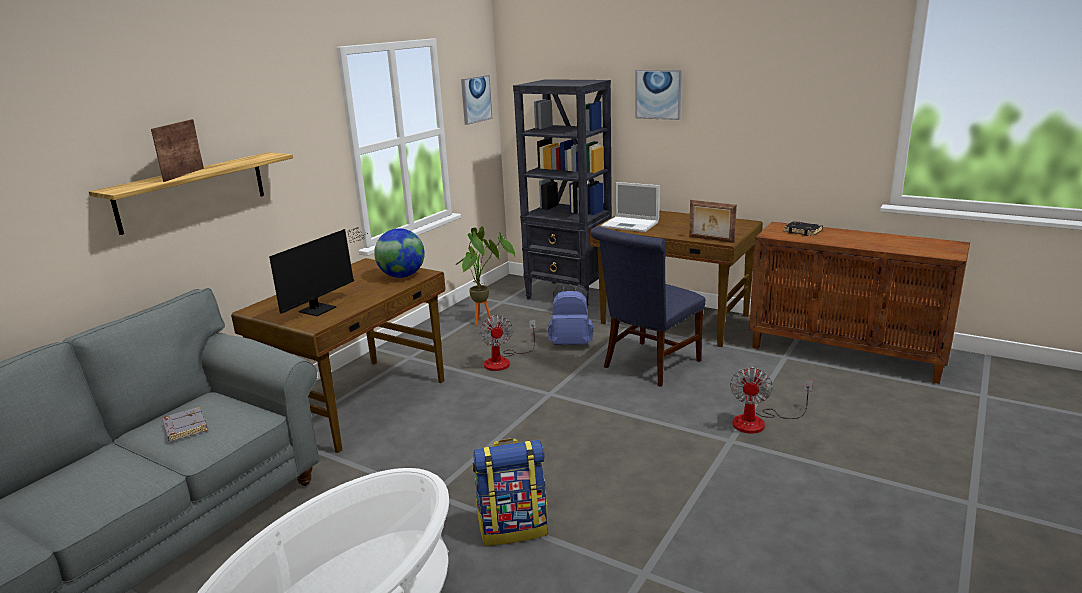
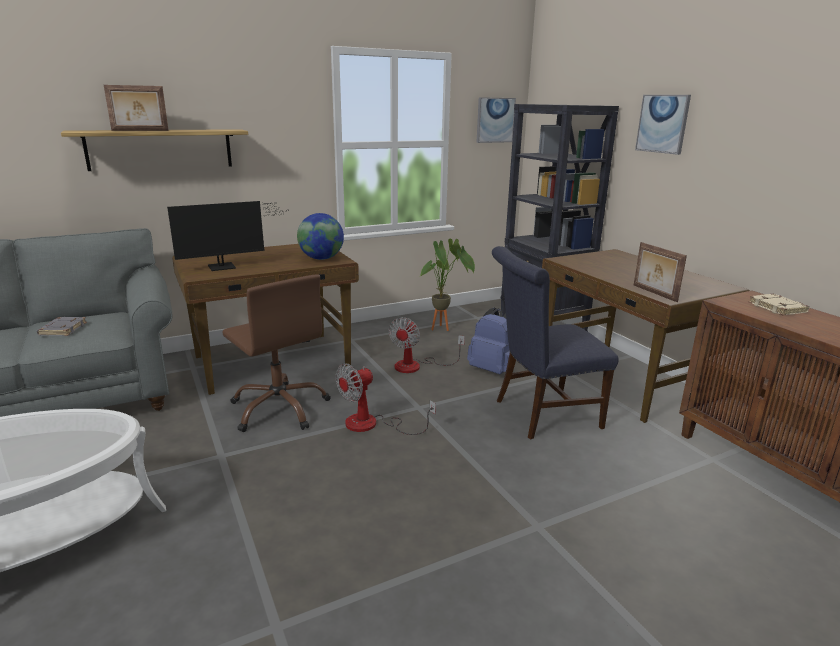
camera: 30 degrees right, 0 degrees up
(183, 175) = (140, 130): picture frame -> picture frame turned 150 degrees counterclockwise
(429, 438) = (280, 408): none -> brown office chair
(513, 528) = (235, 516): backpack -> none
(631, 224) = (589, 263): laptop -> none
(758, 422) = (595, 520): fan -> fan (372, 425)
(803, 231) = (778, 308): black book -> beige book

